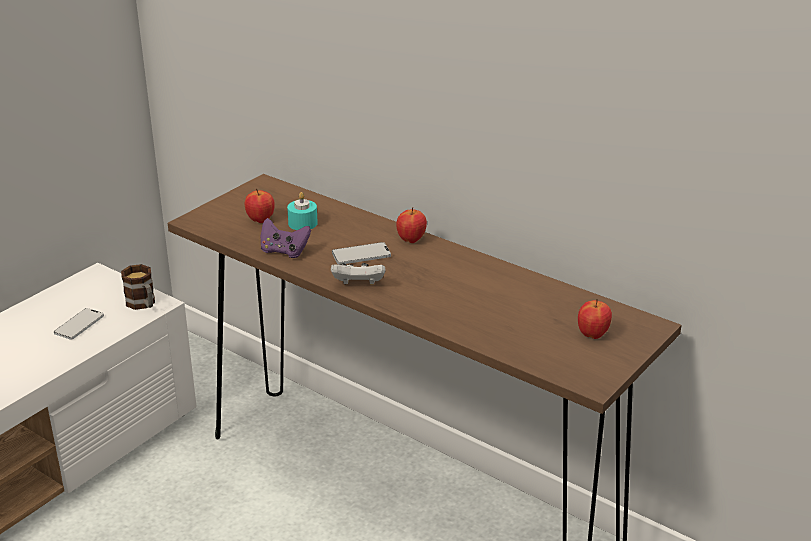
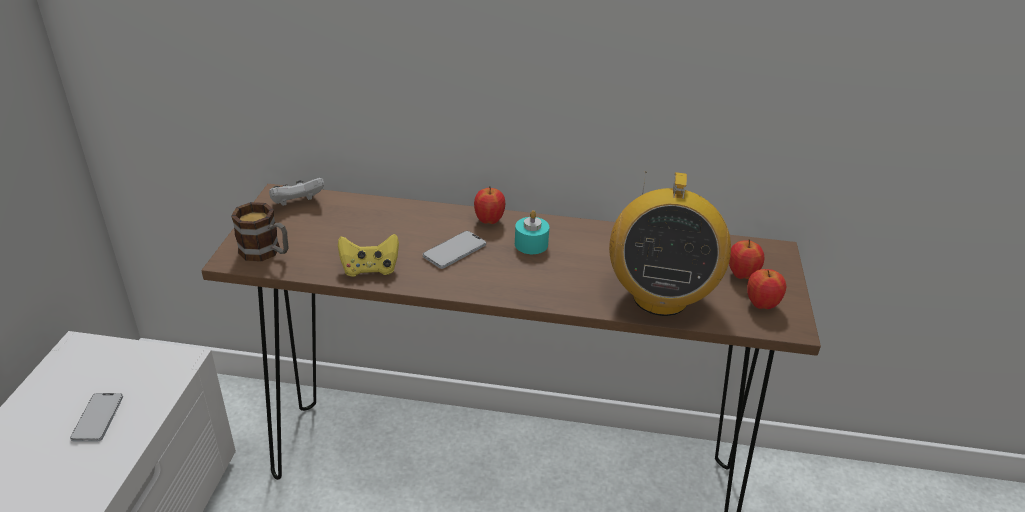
camera: 30 degrees left, 5 degrees up
(143, 304) = (163, 366): mug -> mug (266, 252)
(260, 220) = (311, 239): apple -> apple (761, 304)
(284, 251) = (370, 269): purple game controller -> yellow game controller
(302, 223) = (361, 230): turquoise candle -> turquoise candle (531, 244)
(358, 285) = (483, 286): white game controller -> white game controller (297, 203)
(497, 331) = (659, 297): none -> radio

